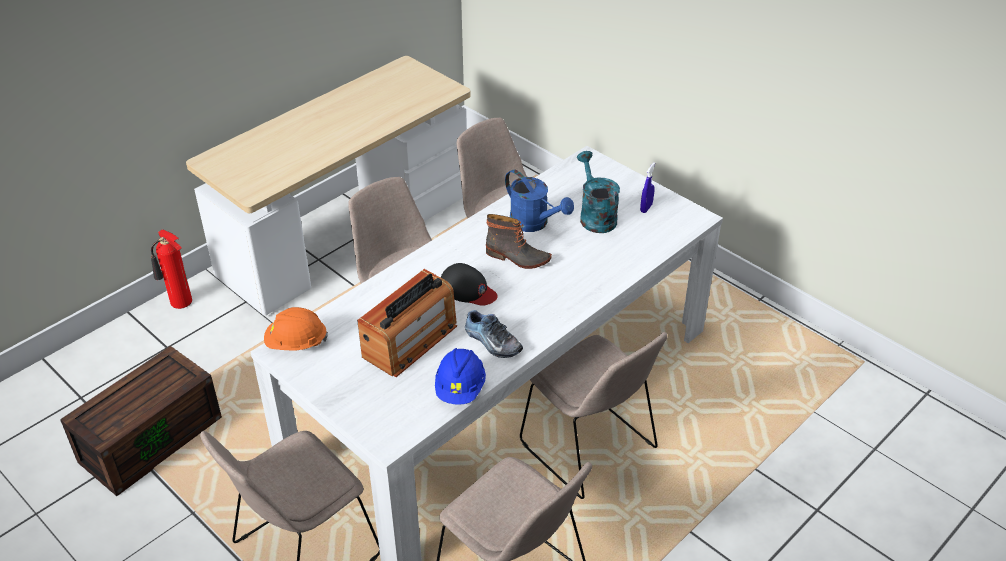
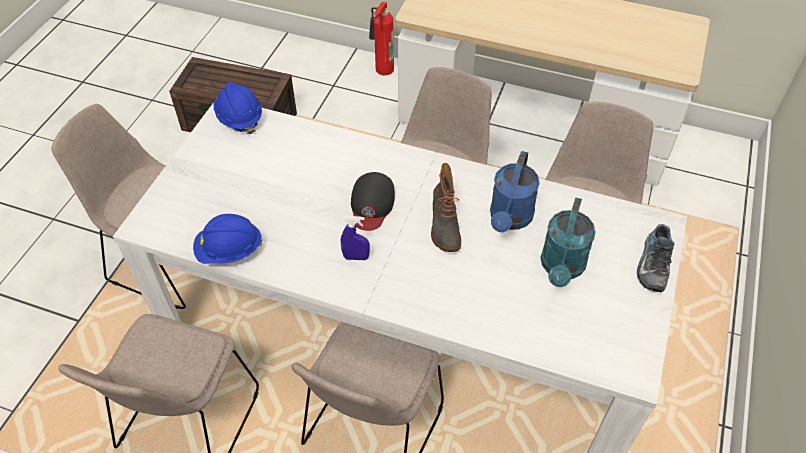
camera: 65 degrees right, 10 degrees up
(296, 343) = (239, 118): orange hard hat -> blue hard hat
(410, 341) = (277, 190): radio -> none
(491, 342) = (304, 251): shoe -> shoe (652, 264)
(595, 216) = (562, 268): turquoise watering can -> turquoise watering can turned 150 degrees clockwise
(646, 208) = (613, 313): blue spray bottle -> blue spray bottle (356, 257)

